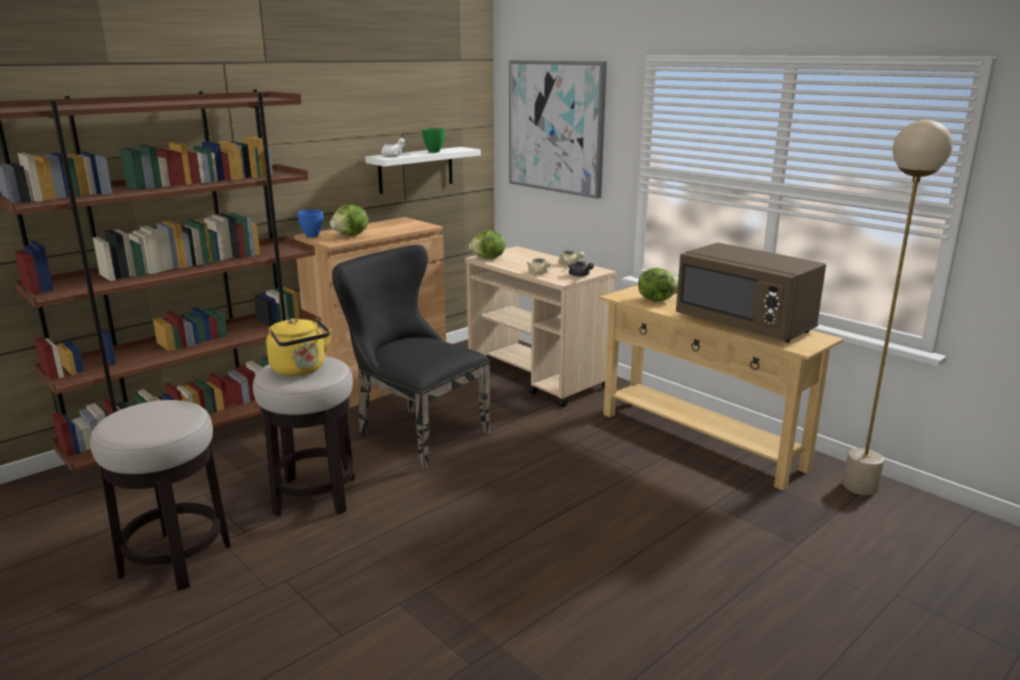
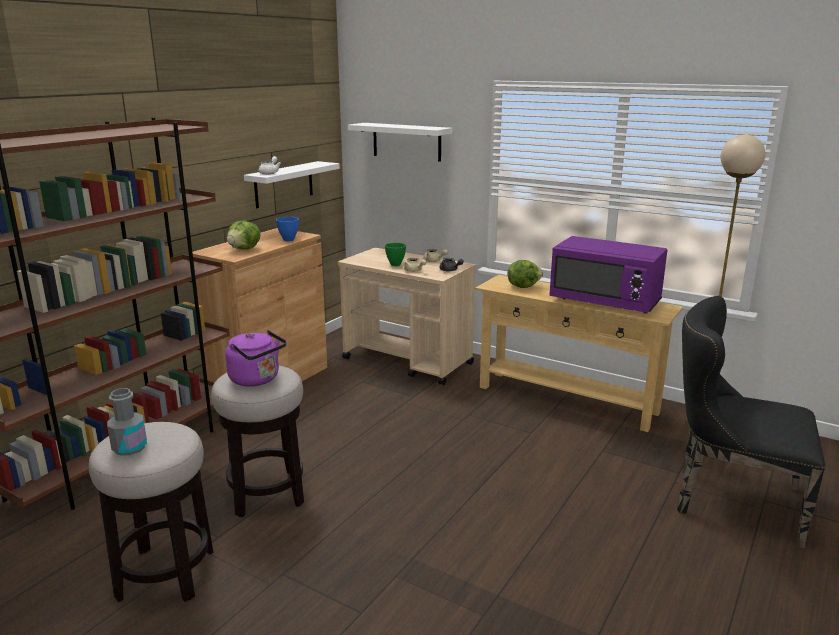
camera: 15 degrees left, 0 degrees up
(131, 421) = (129, 448): none -> grey bottle
(300, 370) = (257, 379): yellow kettle -> purple kettle
(312, 236) = (208, 252): blue bowl -> blue bowl (289, 239)
(414, 433) = (327, 423): black chair -> black chair (728, 501)
(435, 152) = (302, 167): green bowl -> green bowl (396, 264)
(488, 258) = (359, 260): lettuce -> none
(556, 127) = (406, 141): picture -> white shelf
(745, 325) = (605, 302): brown microwave -> purple microwave

